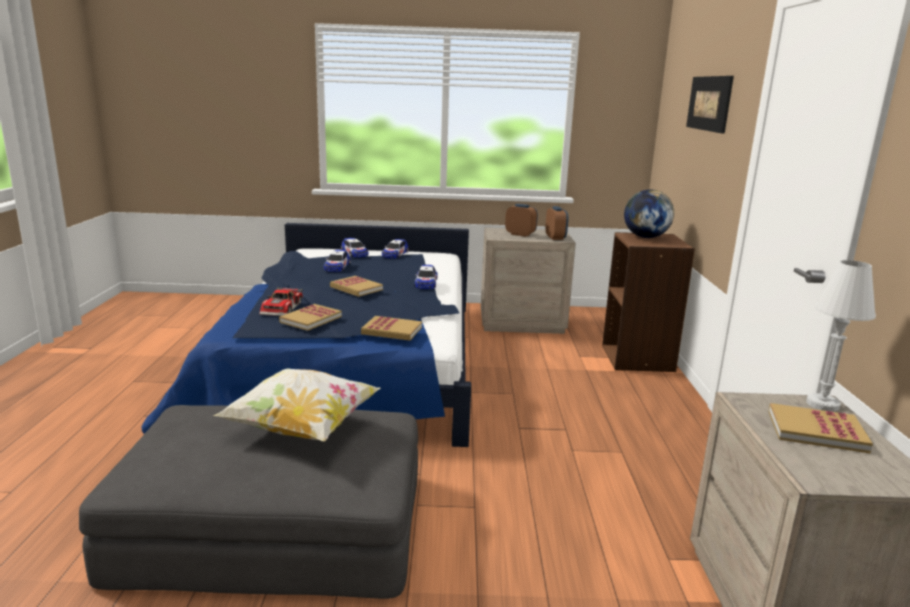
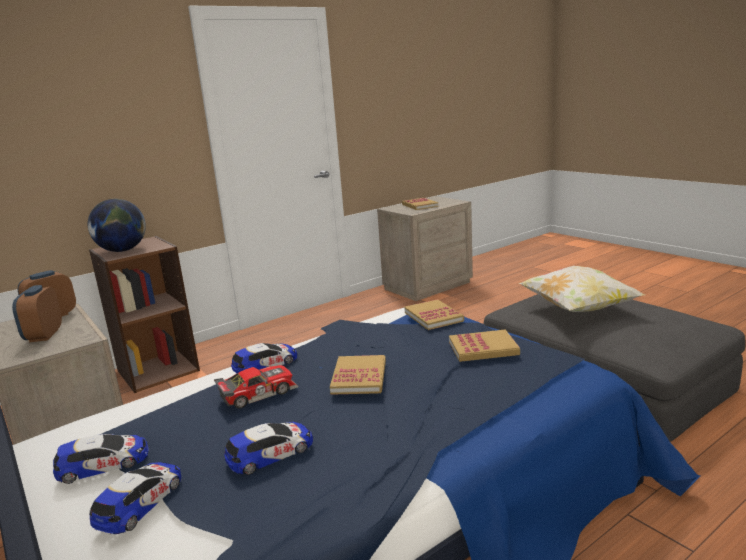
camera: 125 degrees left, 0 degrees up
(283, 308) = (485, 381): toy car -> toy car (257, 392)
(709, 103) = (87, 102): picture -> none
(822, 404) = (391, 208): white table lamp -> none

